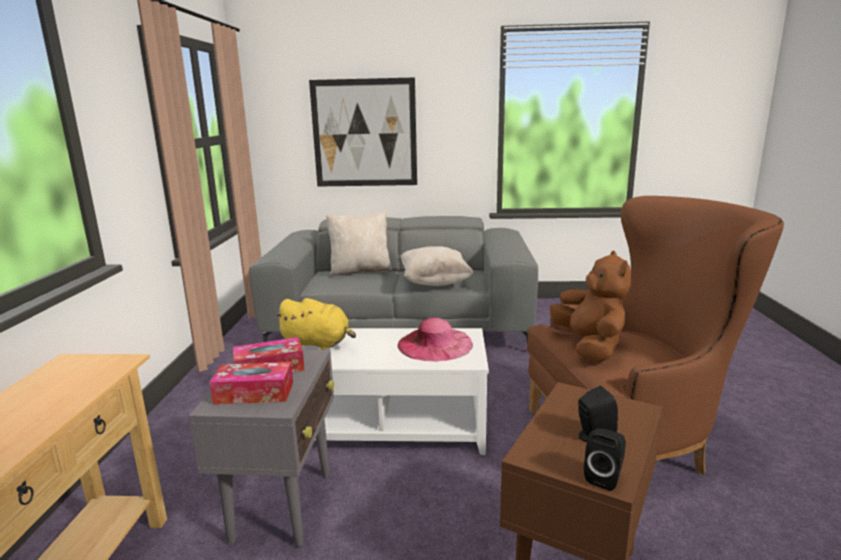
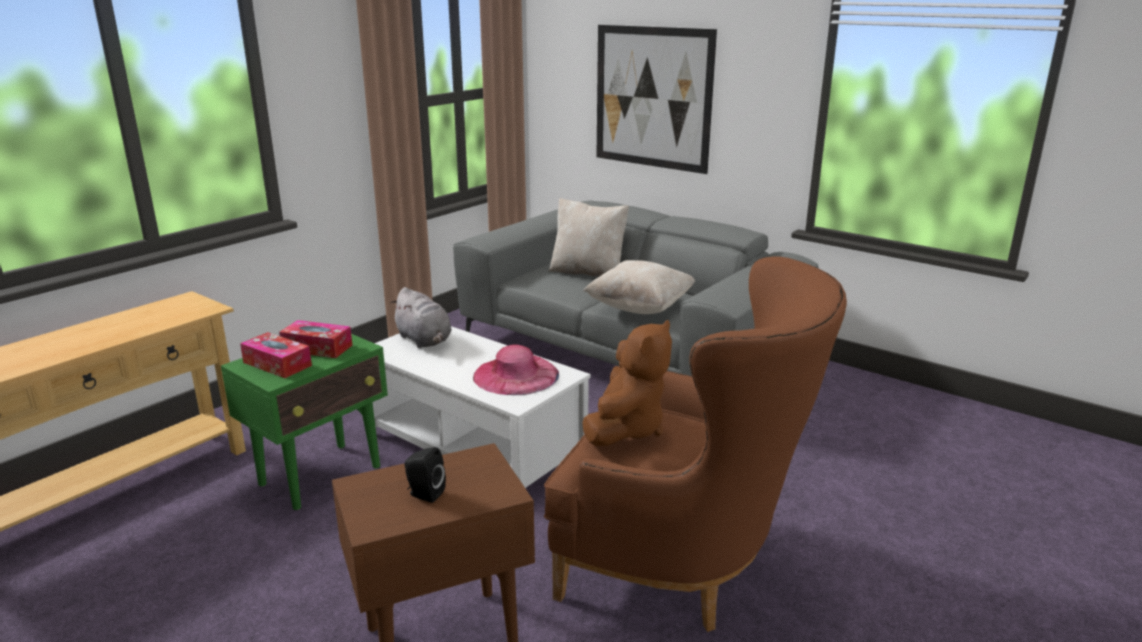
camera: 35 degrees right, 5 degrees up
(283, 504) = (322, 475): grey side table -> green side table
(318, 344) = (424, 340): yellow plush toy -> grey plush toy
(604, 477) = (369, 523): black speaker -> none

